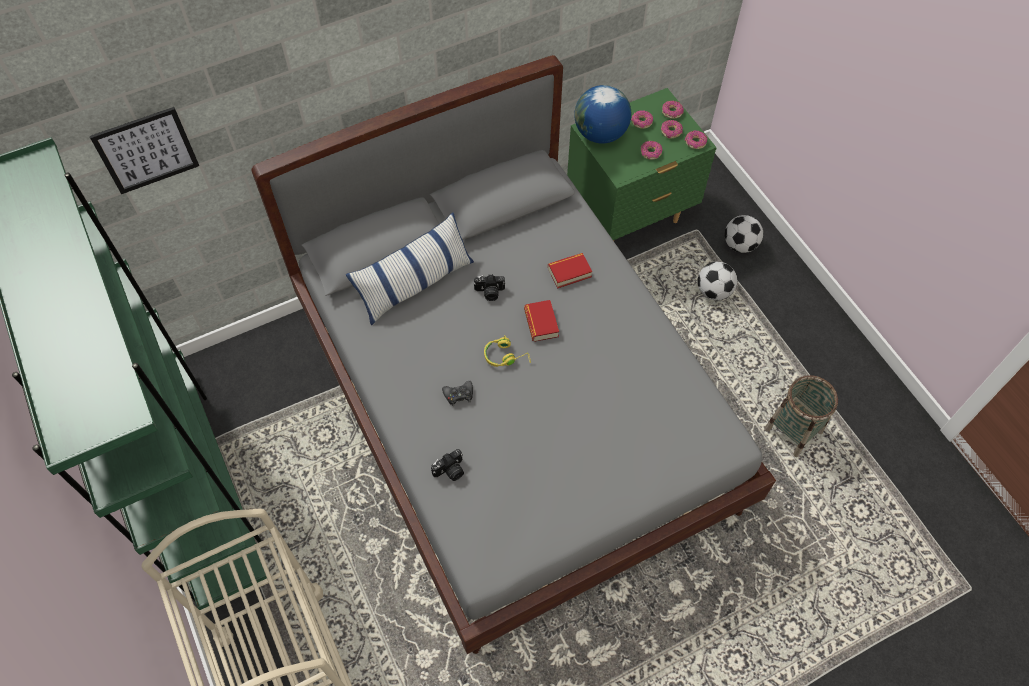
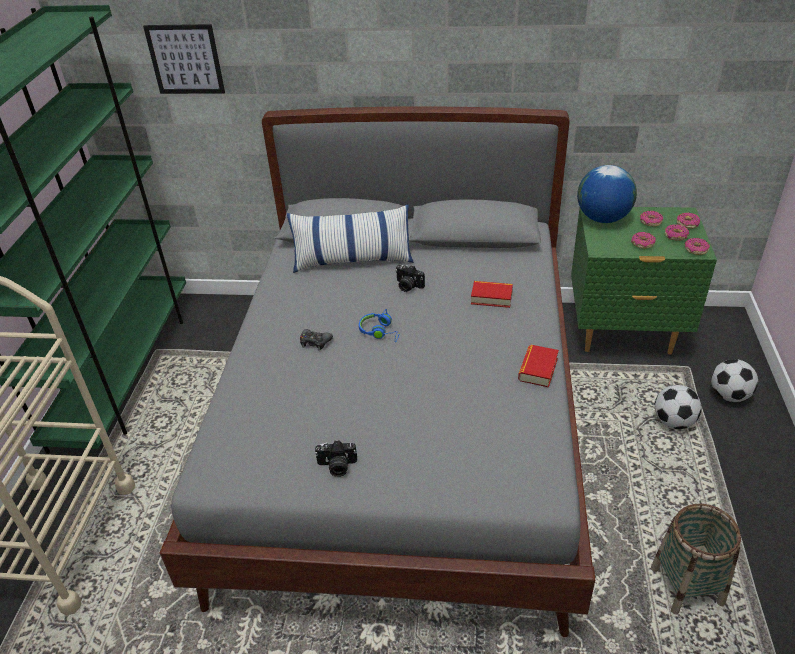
camera: 35 degrees right, 20 degrees down
(450, 471) = (254, 391): camera -> camera (337, 466)
(506, 356) = (380, 332): yellow headphones -> blue headphones
(541, 323) = (433, 322): book -> book (538, 369)

